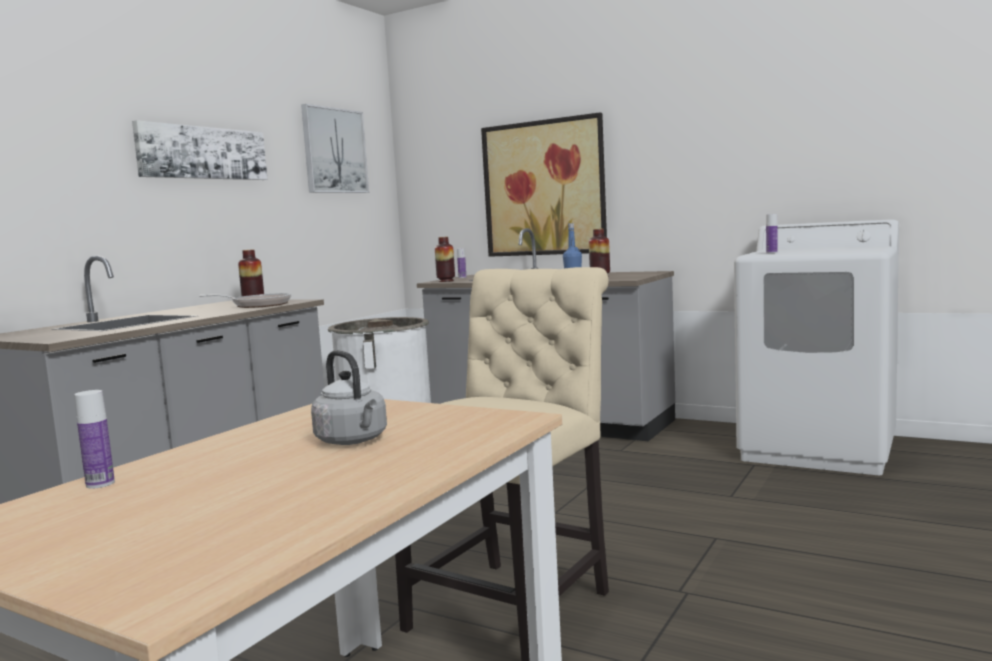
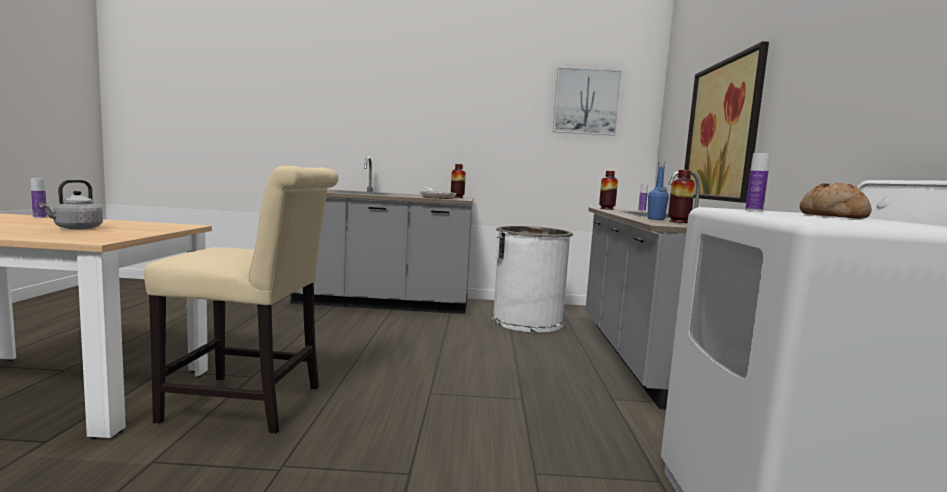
camera: 60 degrees right, 0 degrees up
(203, 153) = (464, 103): picture -> none
(801, 250) = (832, 216): none -> bread

